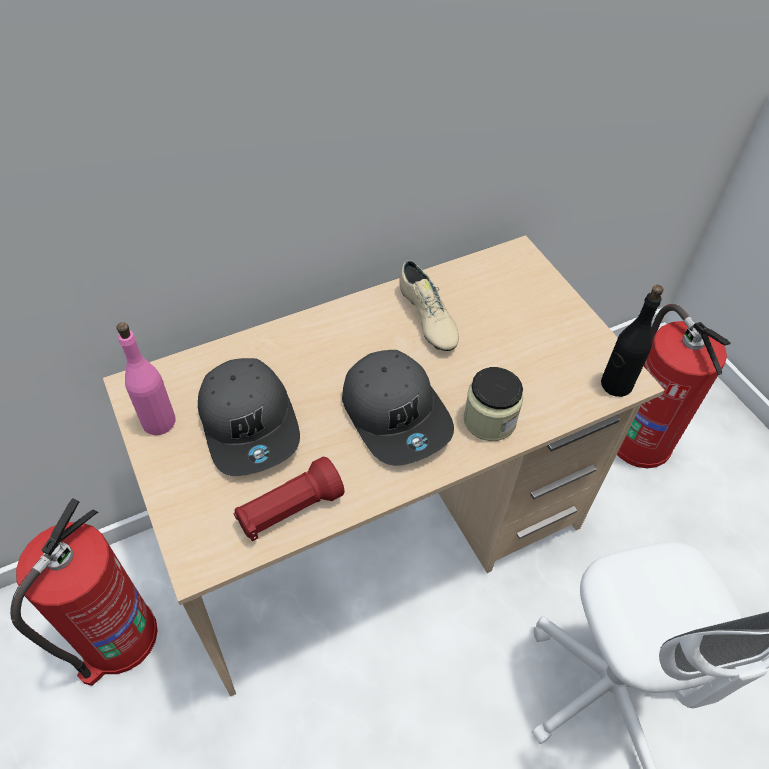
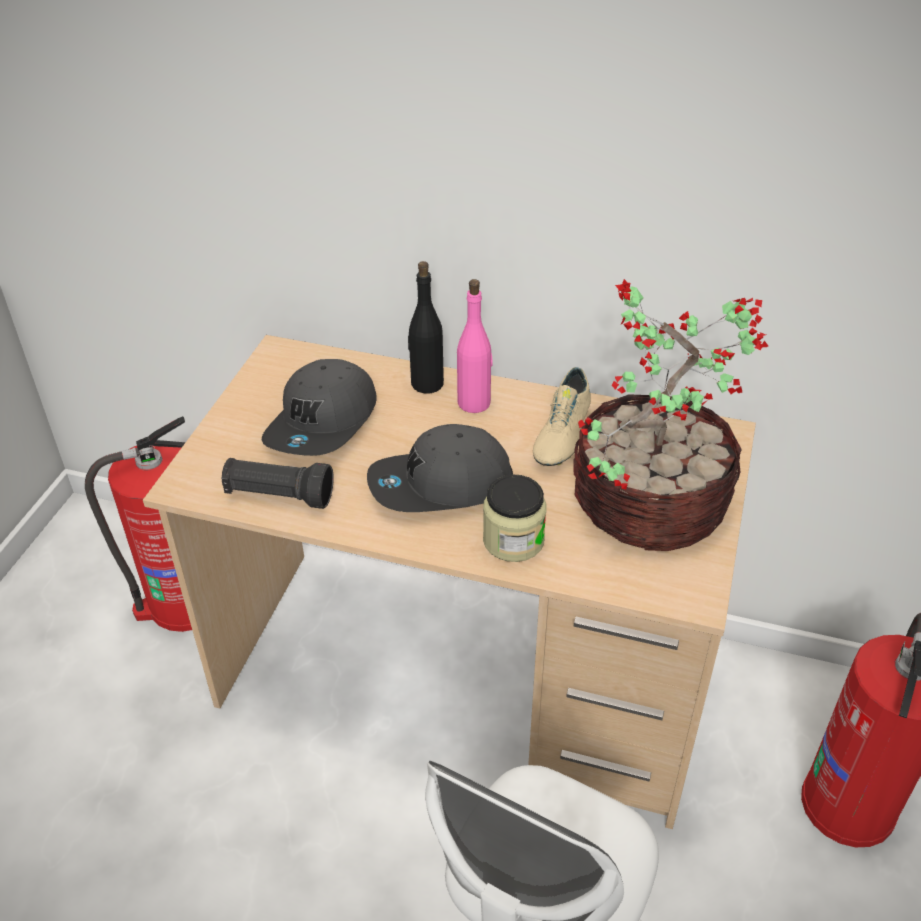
camera: 45 degrees right, 10 degrees down
(159, 421) = (266, 383): pink bottle -> pink bottle (474, 403)
(289, 510) = (278, 496): red flashlight -> black flashlight
(396, 414) = (440, 486): grey cap -> grey cap turned 60 degrees clockwise
(534, 336) = (645, 506): none -> potted plant
(615, 385) = (675, 592): black bottle -> black bottle (427, 384)

